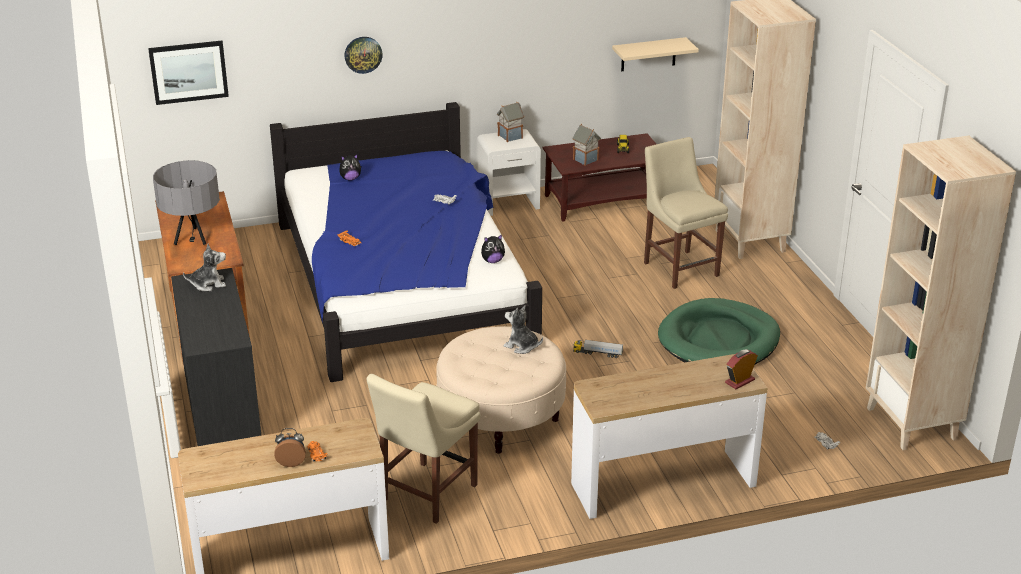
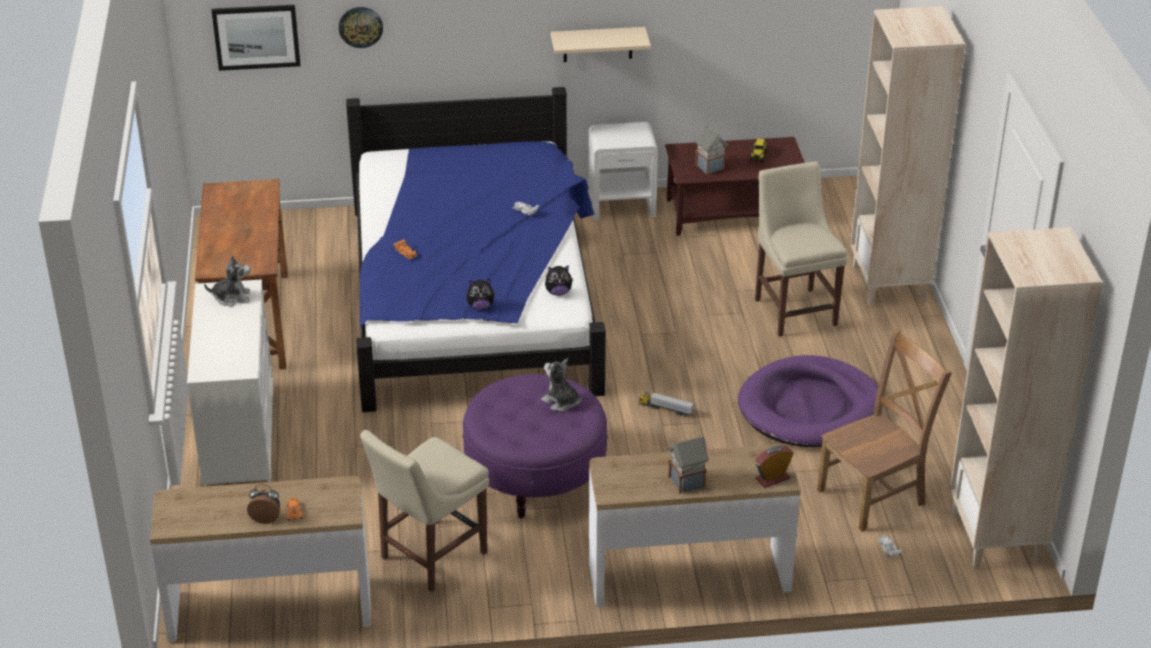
camera: 10 degrees right, 5 degrees up
(193, 237) = (231, 235): grey table lamp -> none
(221, 412) = (238, 435): black dresser -> white dresser
(350, 179) = (429, 170): plush toy -> plush toy (480, 306)
(363, 54) = (456, 28): wall clock -> wall clock (360, 26)
(501, 418) = (535, 477): beige ottoman -> purple ottoman
(510, 136) = (626, 131): toy house -> toy house (687, 481)
(648, 54) = (801, 45): beige shelf -> beige shelf (597, 44)
(719, 340) = (809, 408): green dog bed -> purple dog bed
(798, 402) = (874, 495): none -> brown chair

